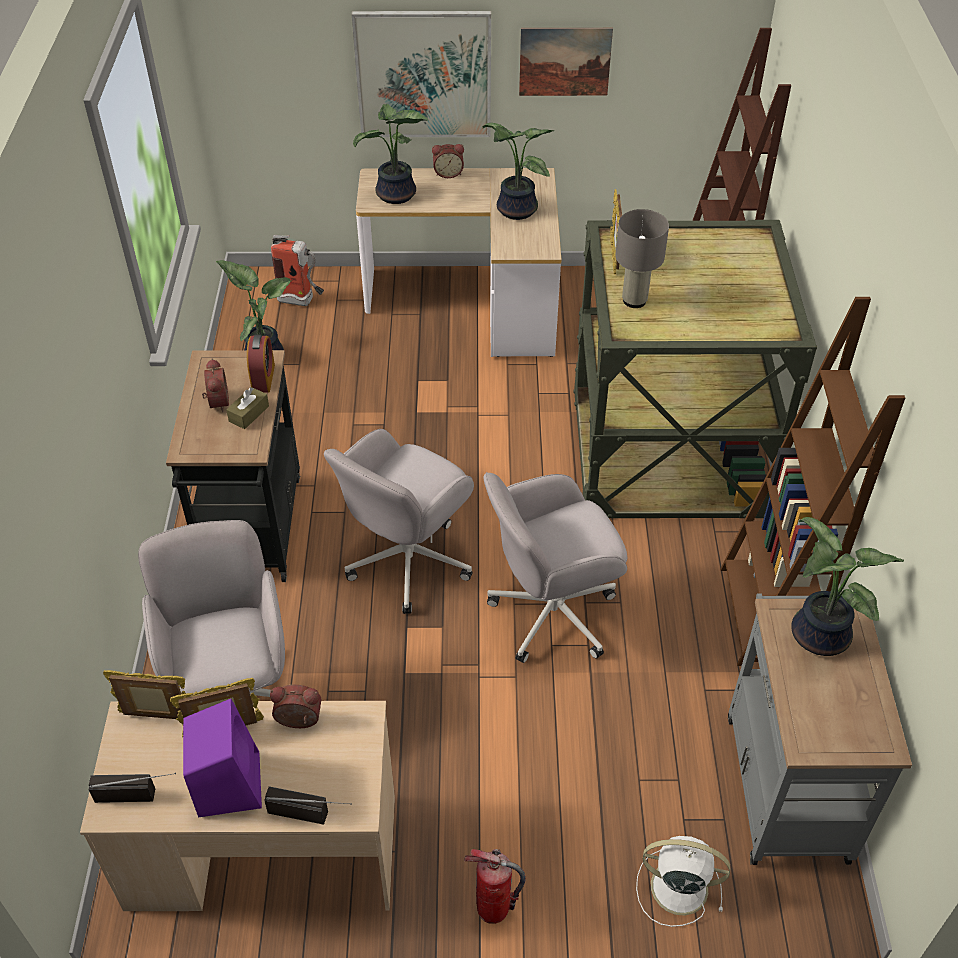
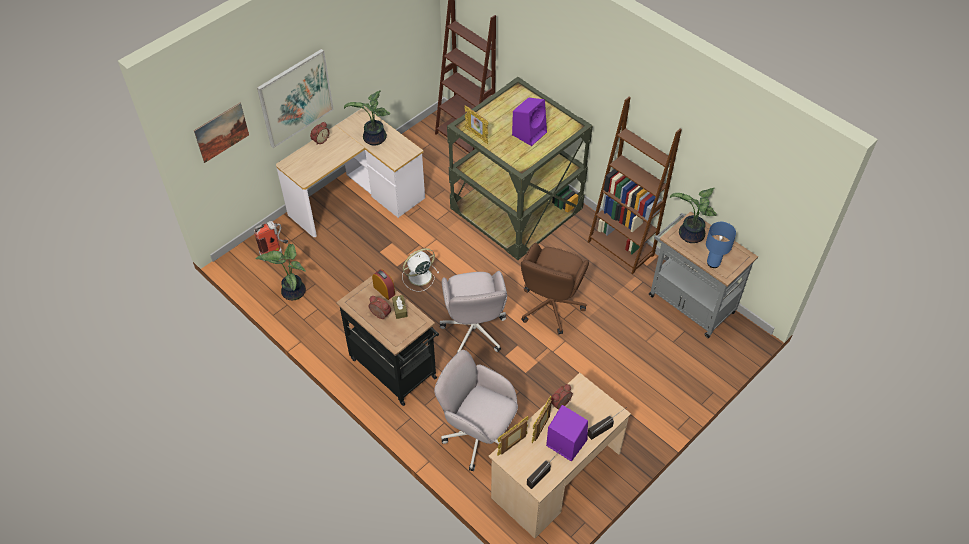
camera: 45 degrees left, 5 degrees up
(396, 196) = (311, 167): potted plant -> none
(493, 909) = (650, 423): fire extinguisher -> none
(551, 615) = (550, 308): grey office chair -> brown office chair
(564, 61) = (358, 52): picture -> picture (221, 132)
(635, 300) = (508, 150): grey table lamp -> none
(676, 887) = (694, 365): white fan -> white fan (419, 277)
(699, 299) = (529, 133): none -> purple speaker
(805, 709) = (713, 263): none -> blue table lamp

